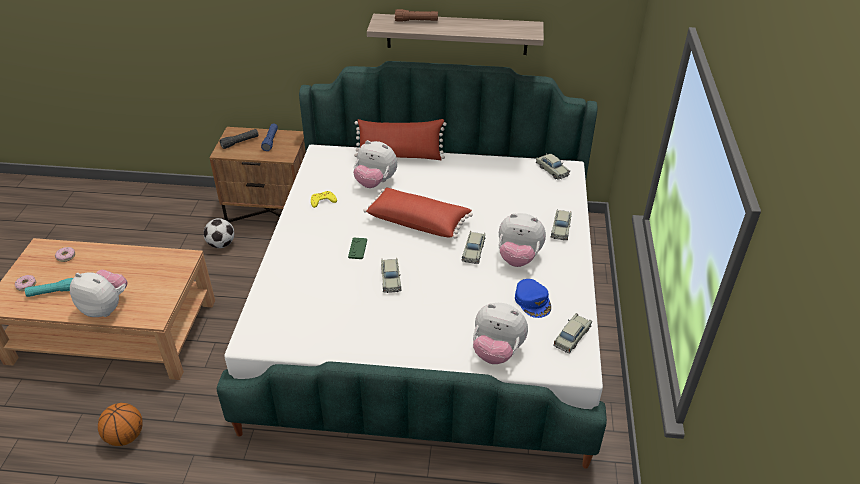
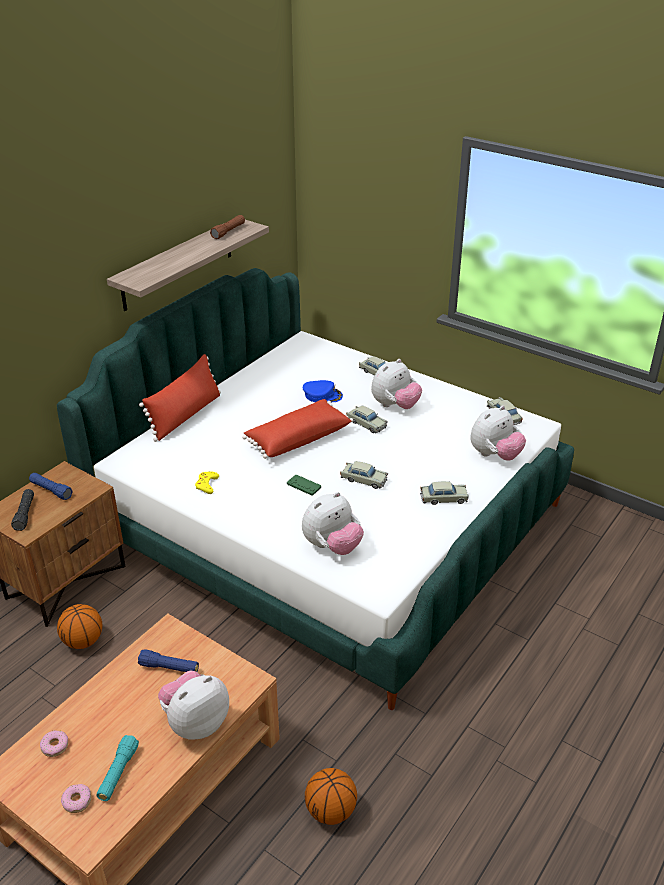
camera: 60 degrees left, 5 degrees down
(150, 274) = (169, 668): none -> blue flashlight
(221, 244) = (83, 641): football -> basketball
(375, 182) = (212, 443): plush toy -> plush toy (332, 546)
(416, 21) = (156, 264): brown flashlight -> brown flashlight (228, 232)
(533, 301) = (451, 418): blue cap -> blue cap (322, 395)
(552, 170) = (298, 348): beige toy car -> beige toy car (443, 498)

